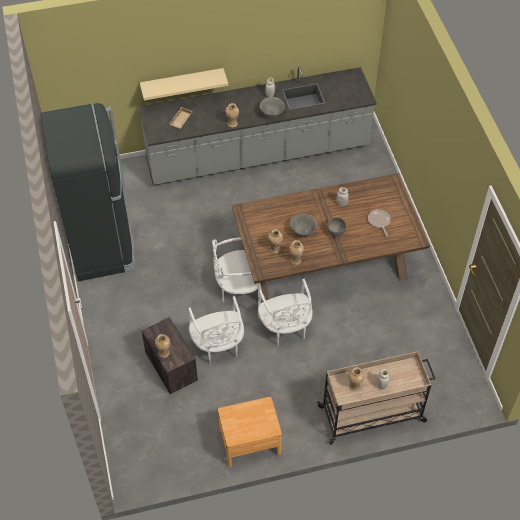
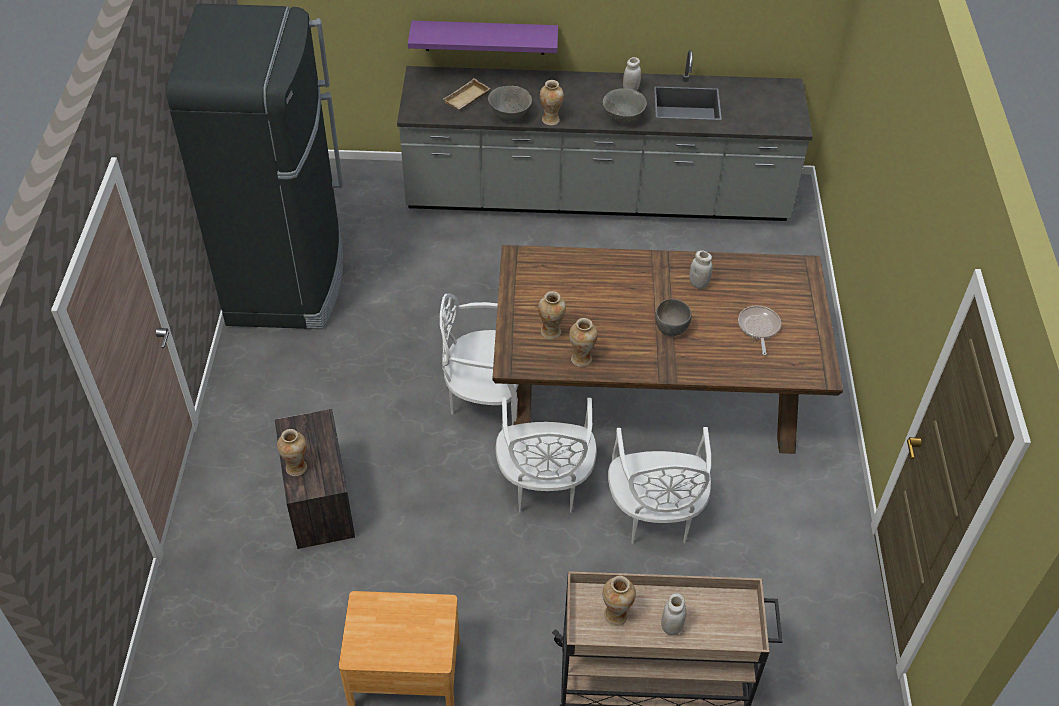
camera: 15 degrees right, 5 degrees down
(182, 82) = (484, 37): beige shelf -> purple shelf
(218, 346) = (414, 486): white chair -> white chair (654, 514)
(303, 232) = (611, 314): grey bowl -> grey bowl (509, 115)

